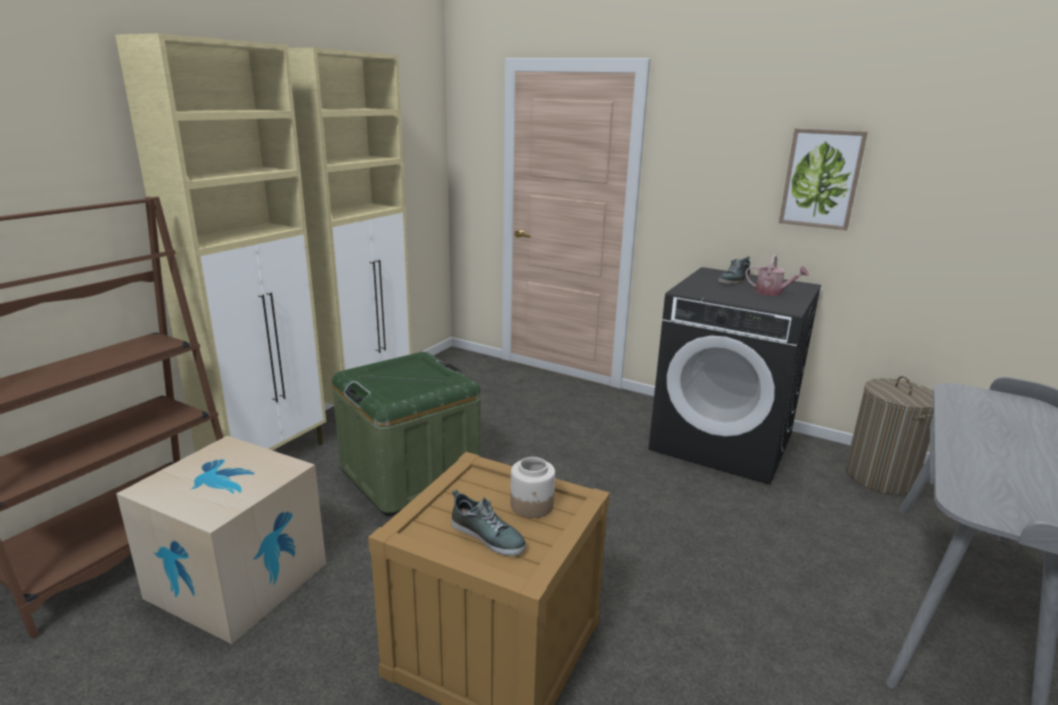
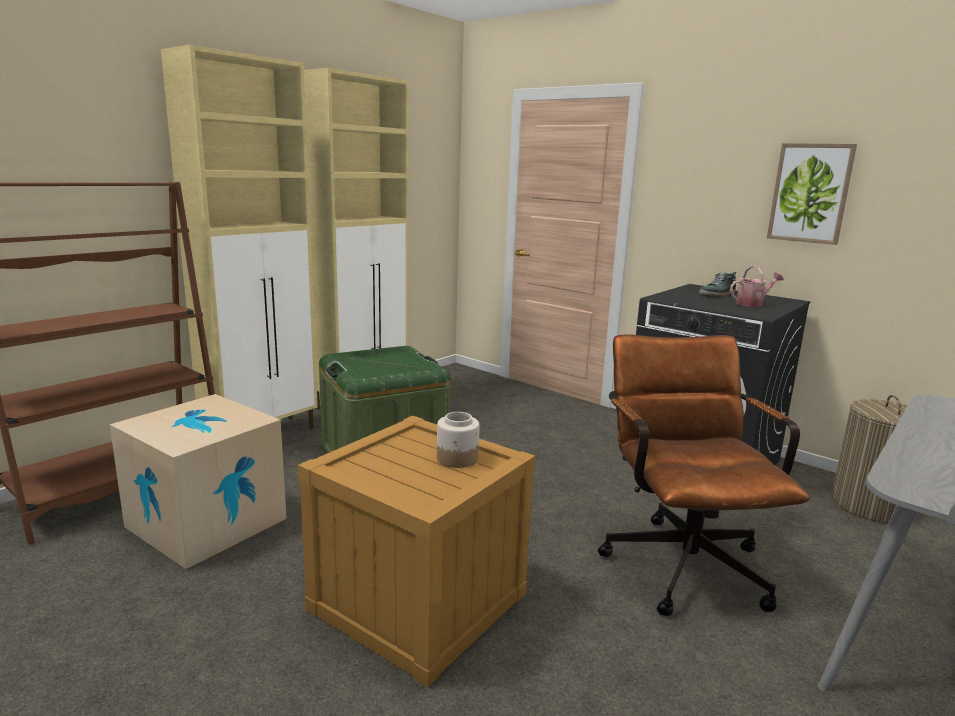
camera: 10 degrees right, 5 degrees down
(488, 536) = (406, 476): shoe -> none
(732, 559) = (681, 558): none -> brown office chair
(772, 292) = (752, 303): watering can -> watering can turned 60 degrees counterclockwise

